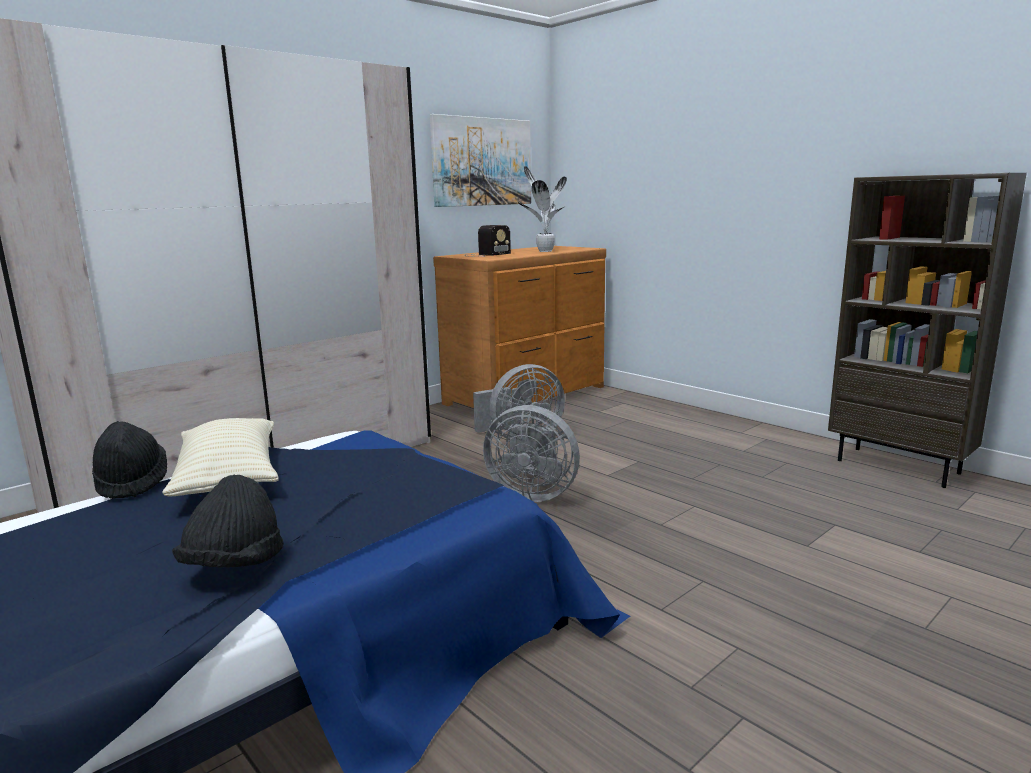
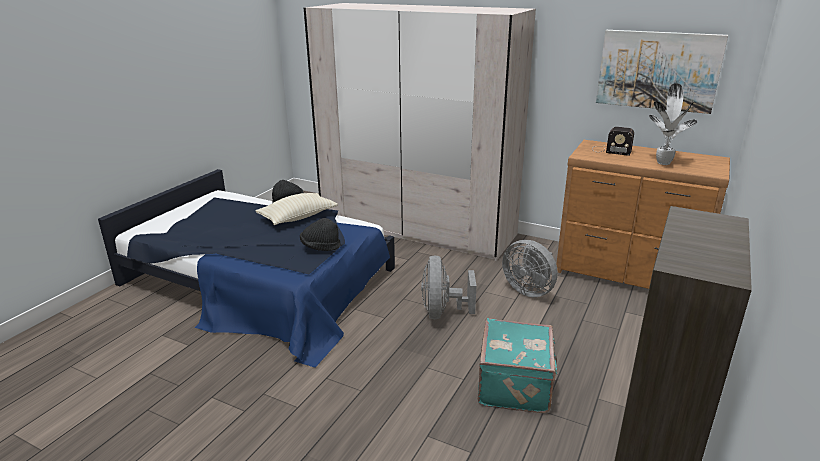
camera: 70 degrees right, 10 degrees up
(234, 565) = (222, 241): black hat -> black hat (320, 247)
(713, 480) = (516, 385): none -> turquoise suitcase

